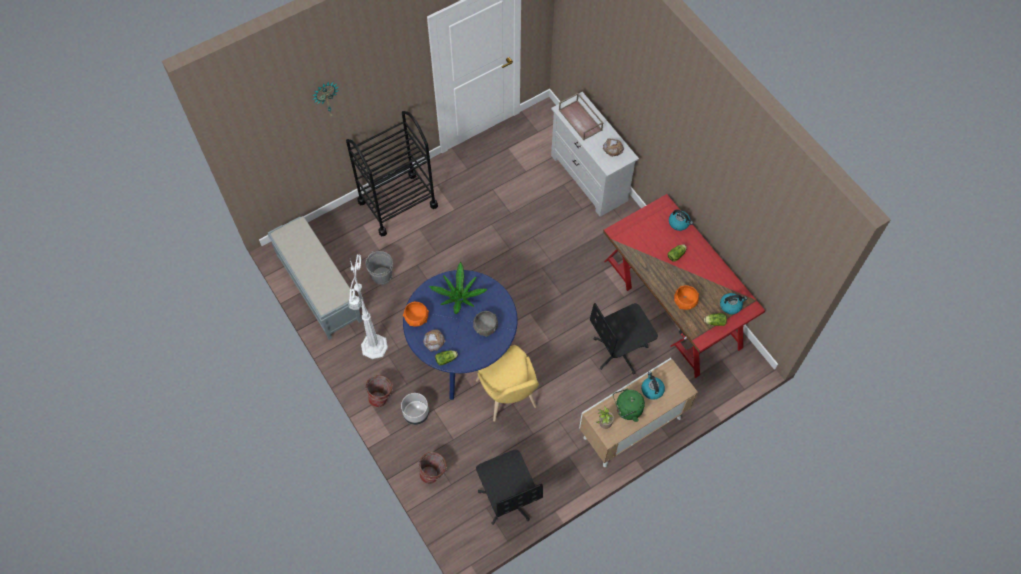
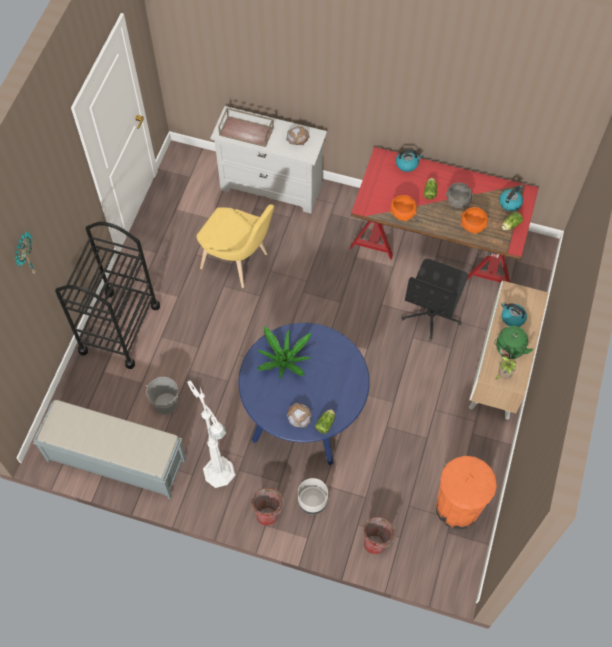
camera: 40 degrees left, 0 degrees up
(416, 318) = (264, 408): orange bowl -> orange bowl (402, 213)
(485, 327) = (333, 370): grey bowl -> grey bowl (457, 201)
(508, 397) = (378, 423): yellow chair -> yellow chair (238, 262)
(508, 497) = (457, 508): black office chair -> orange trash can

